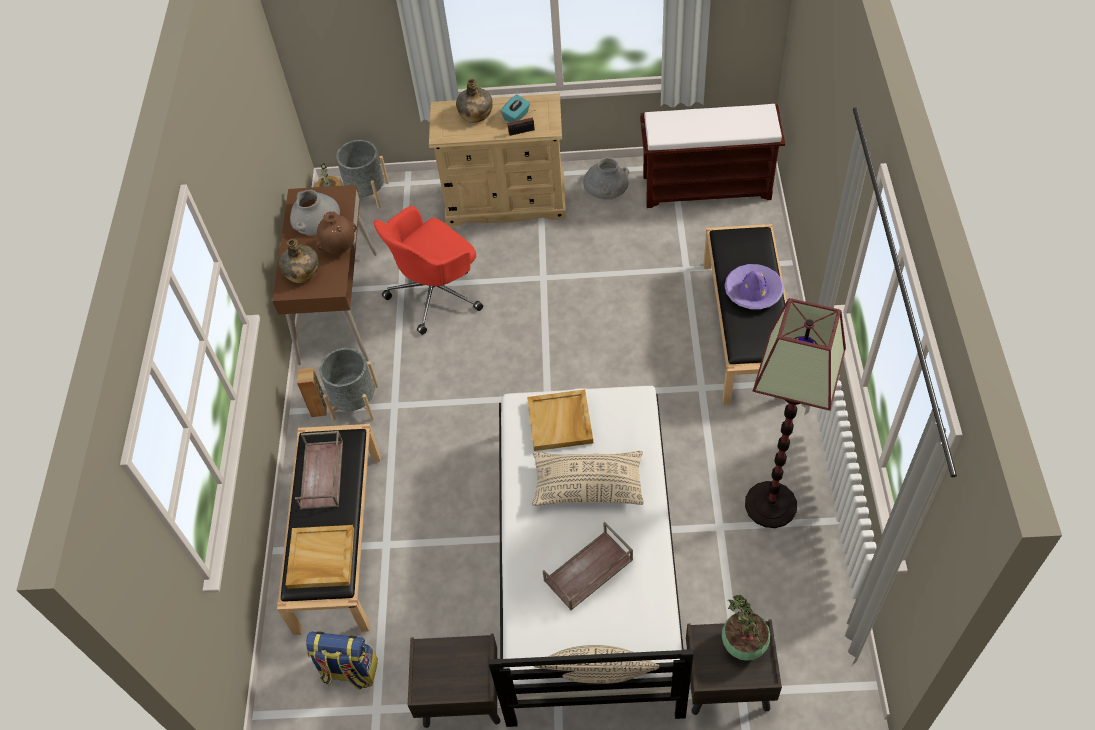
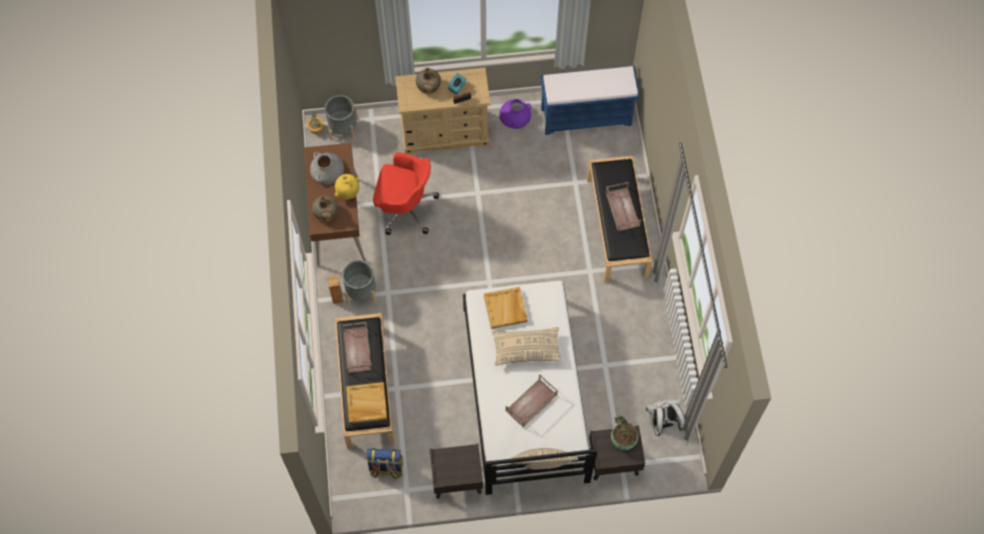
camera: 10 degrees left, 10 degrees up
(340, 247) = (348, 193): brown vase -> yellow vase
(436, 293) = (405, 208): red office chair -> red office chair turned 120 degrees counterclockwise
(606, 183) = (515, 115): grey vase -> purple vase
(707, 186) = (587, 116): brown bench -> blue bench
(753, 291) = (621, 209): purple hat -> brown tray
(771, 504) = (636, 349): floor lamp -> none
(812, 625) = (662, 423): none -> white backpack

